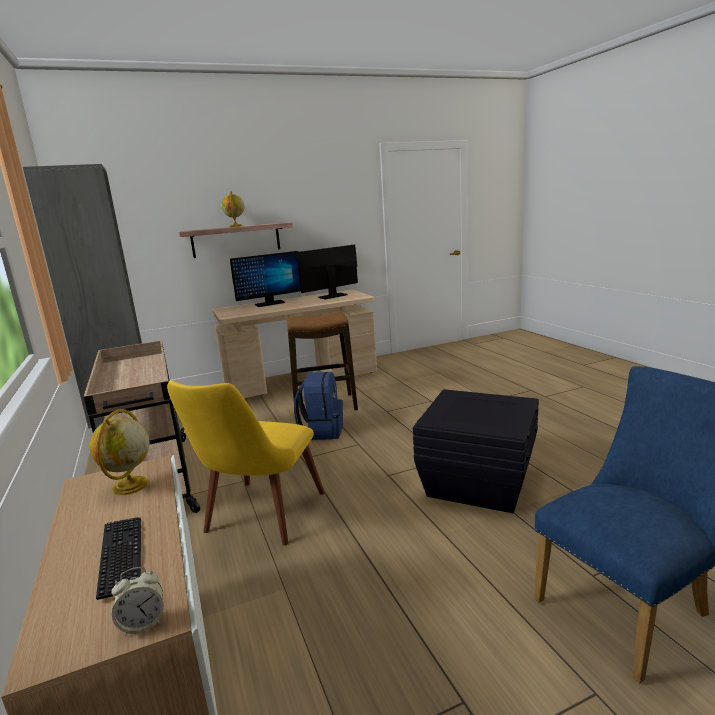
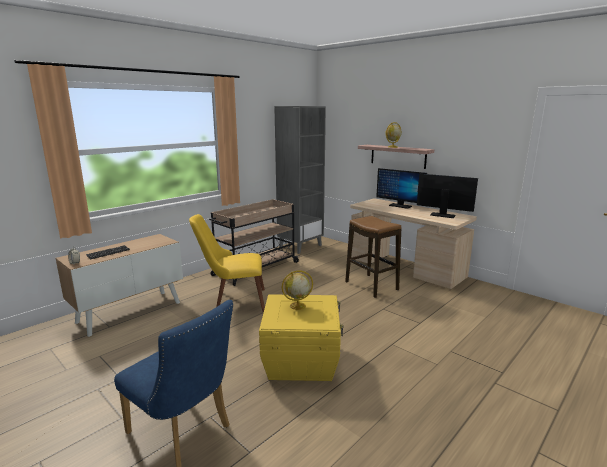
camera: 65 degrees right, 0 degrees up
(130, 486) = (153, 242): globe -> globe (297, 306)
(322, 431) = (335, 294): blue backpack -> none
(477, 481) = (301, 360): black storage box -> yellow storage box

